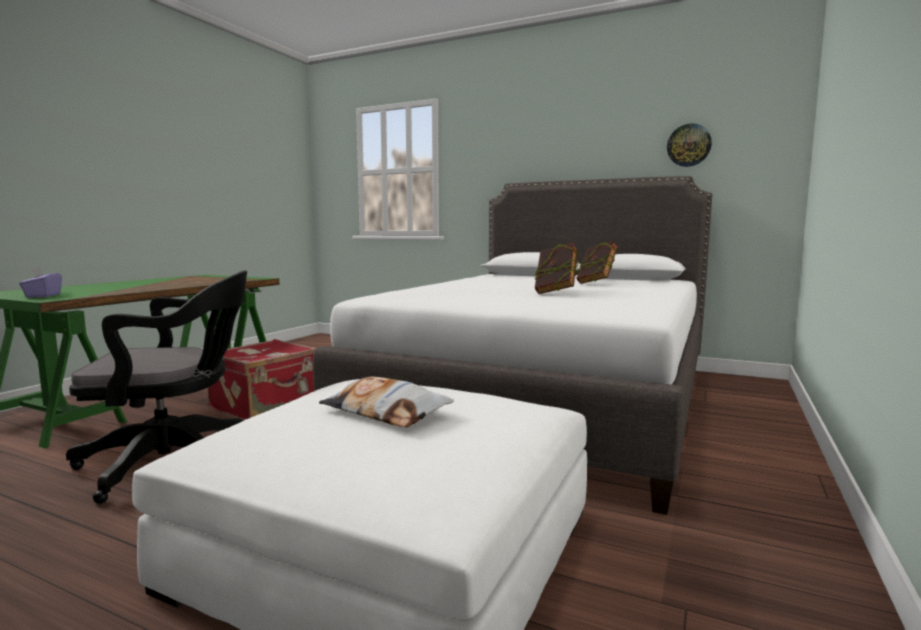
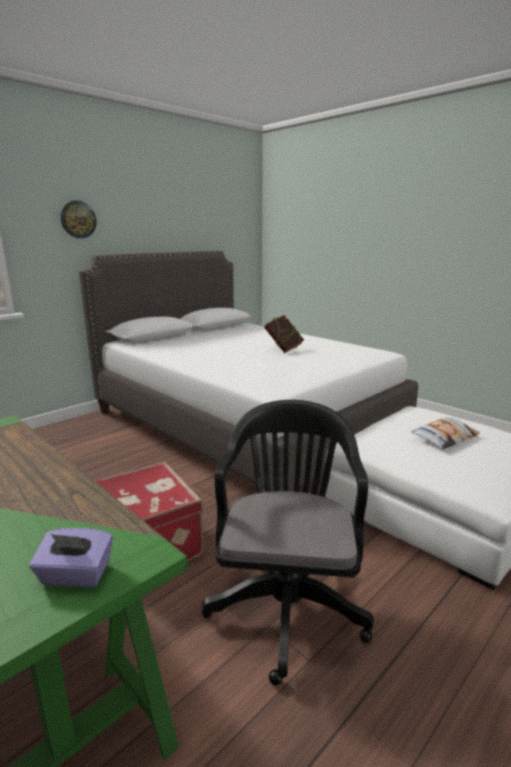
camera: 70 degrees left, 10 degrees up
(596, 283) = (237, 335): book -> none
(689, 145) = (212, 228): wall clock -> wall clock (78, 219)

